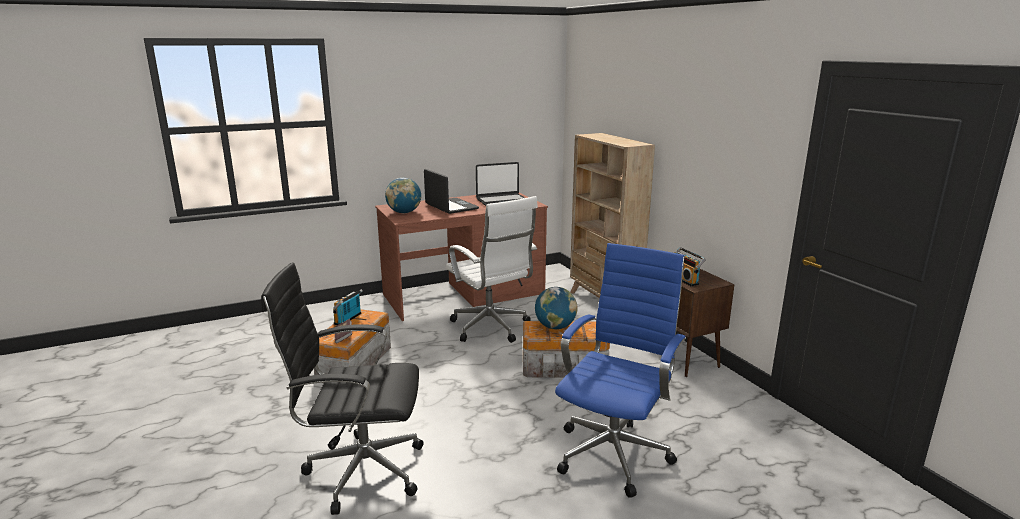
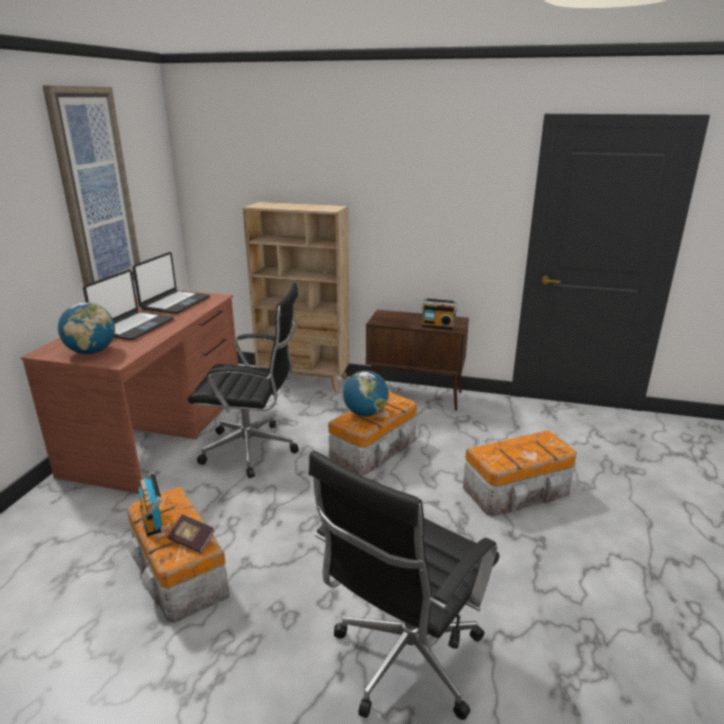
camera: 50 degrees left, 5 degrees up
(451, 207) = (133, 326): laptop -> laptop turned 105 degrees clockwise
(471, 110) = (96, 193): none -> picture
(491, 328) = (254, 450): white office chair -> black office chair
(614, 452) = (518, 491): blue office chair -> storage box

